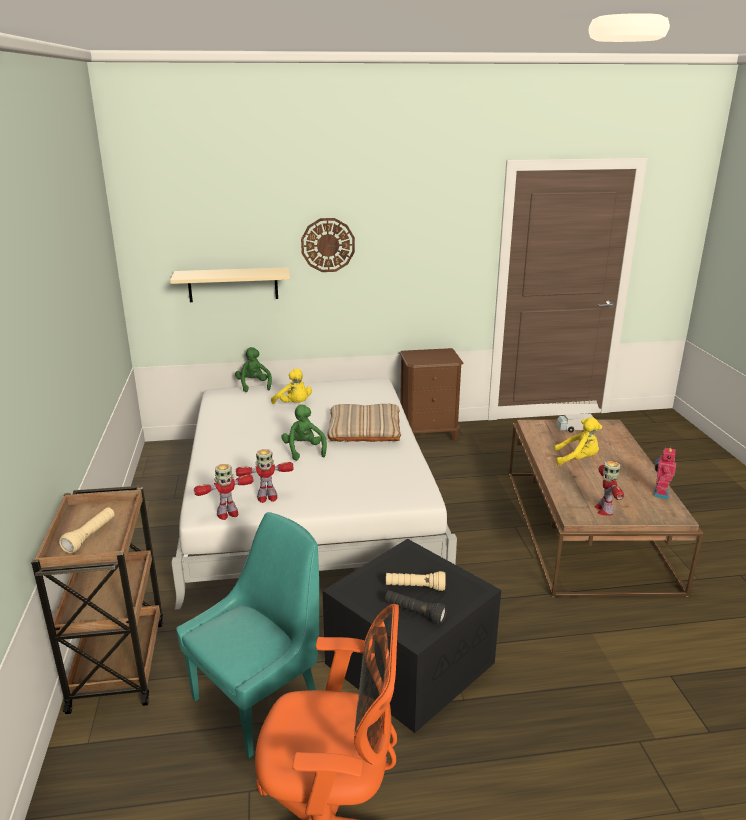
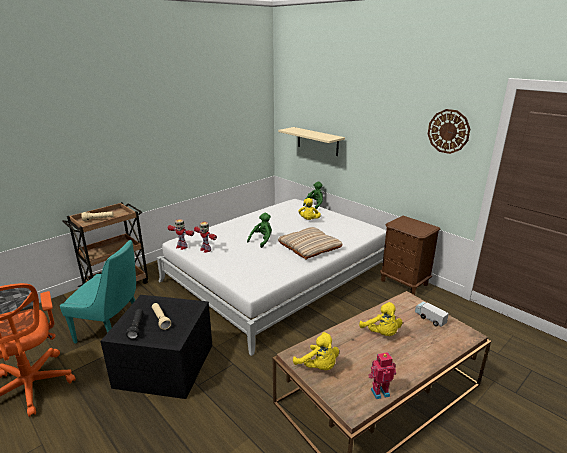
camera: 55 degrees right, 0 degrees up
(328, 245) = (367, 127): wall clock -> wall clock (448, 131)
(604, 509) = (318, 367): toy robot -> yellow plush toy

